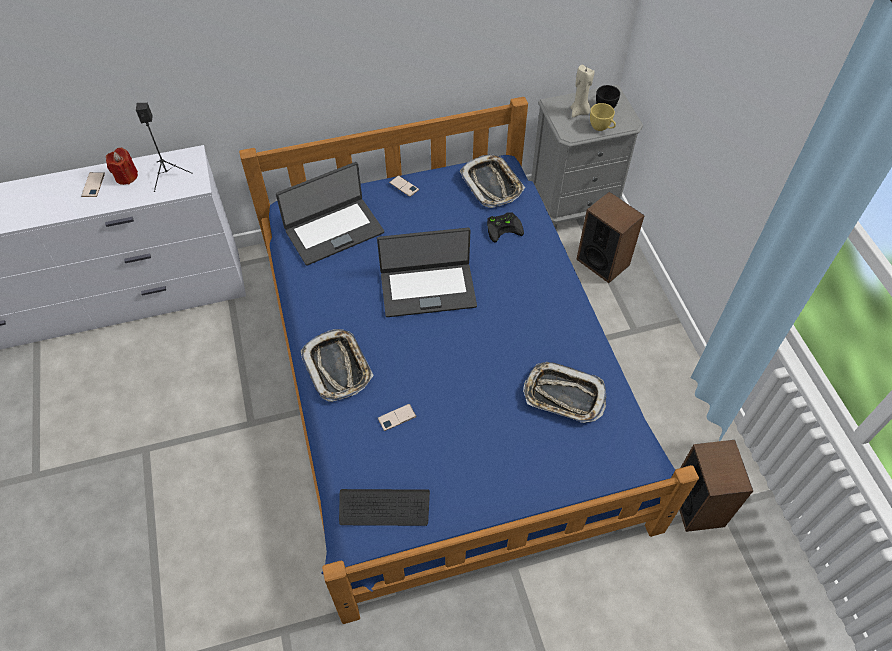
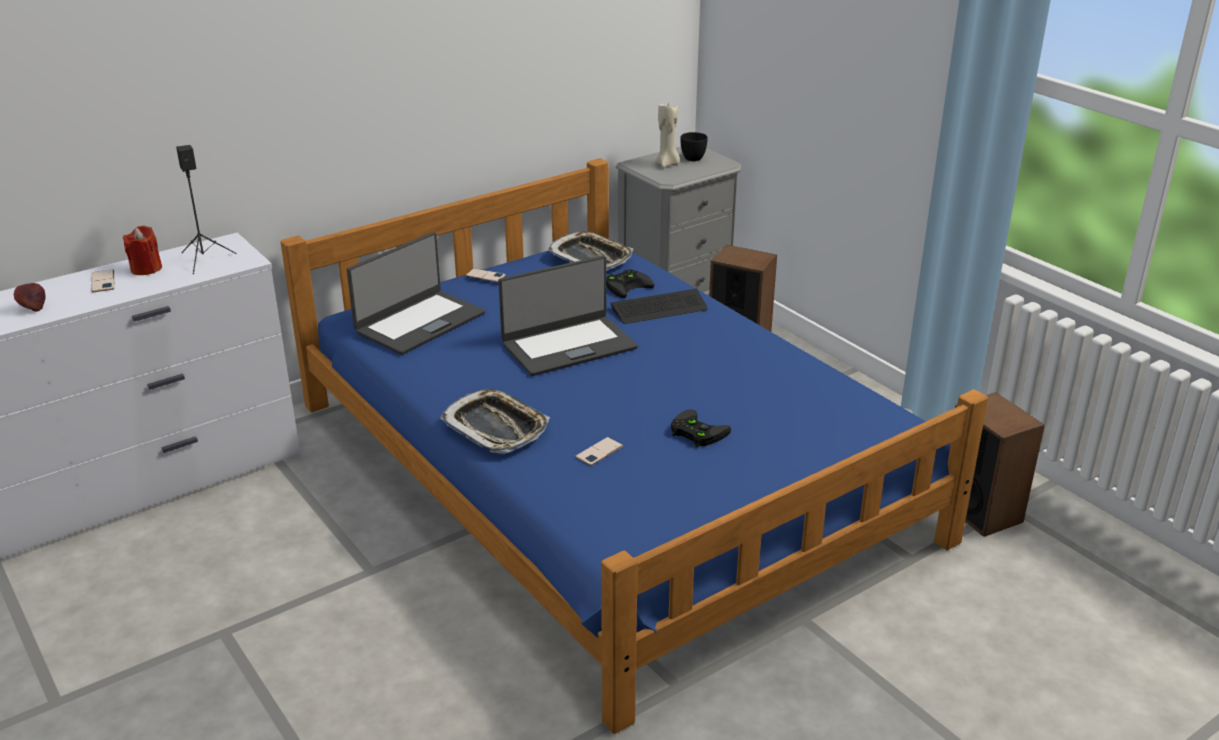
camera: 20 degrees left, 25 degrees down
(39, 205) = (33, 308): none -> apple
(384, 508) = (634, 529): keyboard -> keyboard (659, 308)
(475, 417) = (695, 432): none -> black game controller
(563, 396) = (787, 394): tray -> none
(601, 128) = (699, 171): yellow cup -> none

